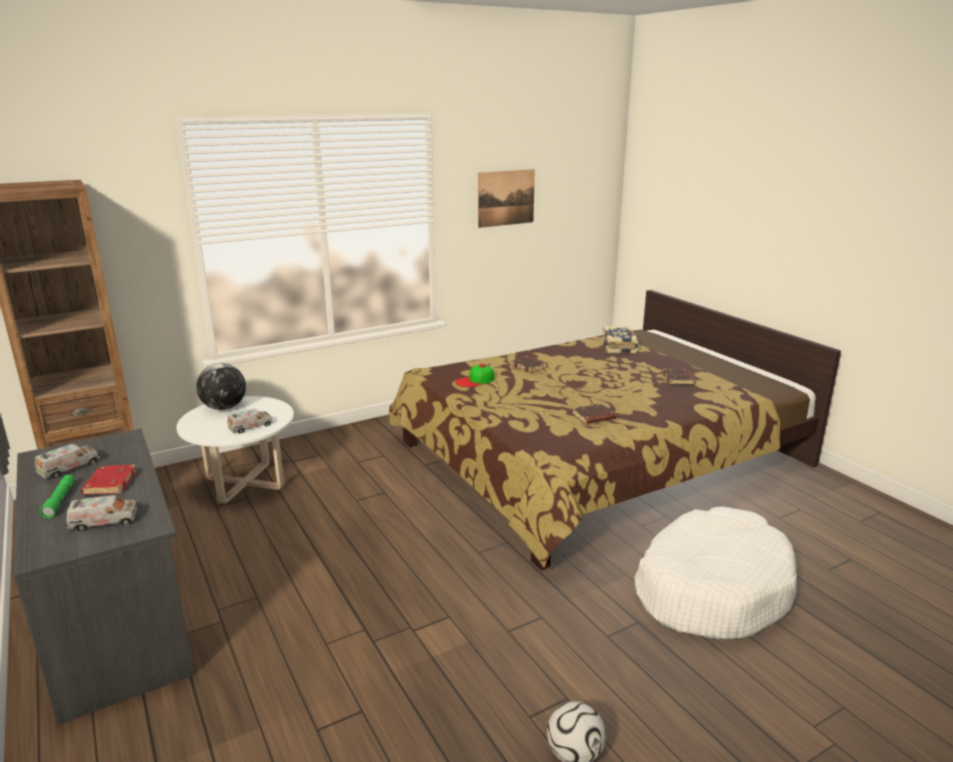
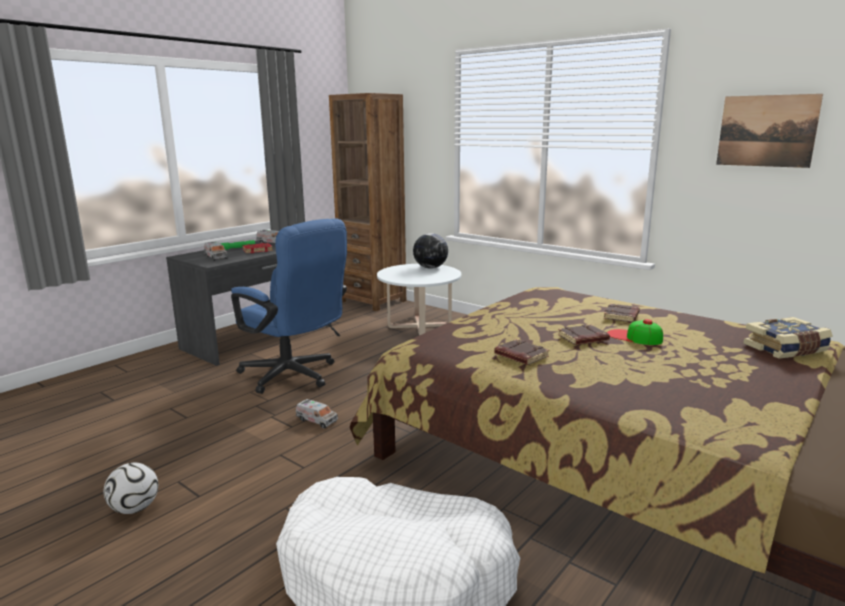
camera: 70 degrees right, 5 degrees down
(250, 427) = (408, 278): toy truck -> toy truck (317, 420)
(310, 600) = (294, 376): none -> blue office chair
(475, 380) = (548, 303): cap -> cap (634, 337)
(679, 379) = (726, 392): brown book -> brown book (583, 339)

